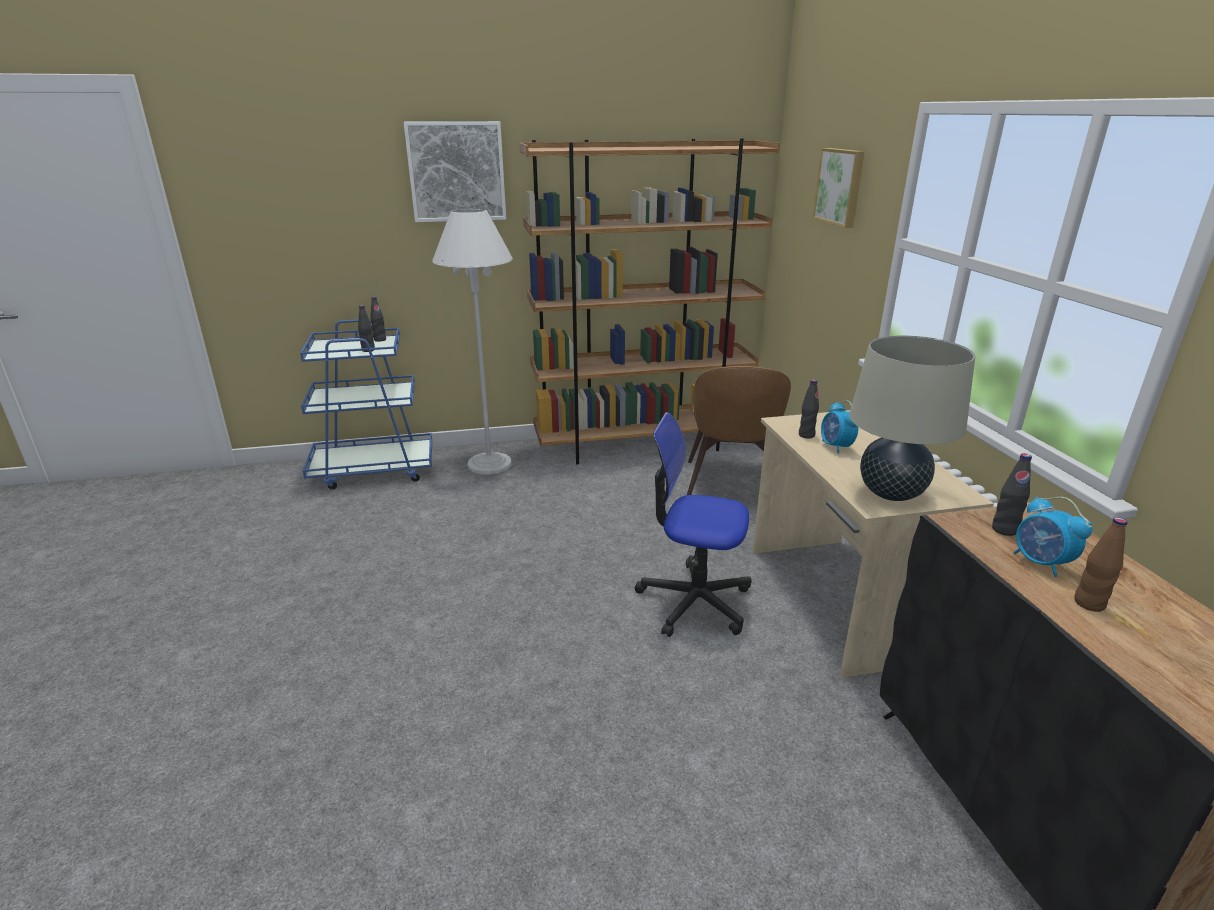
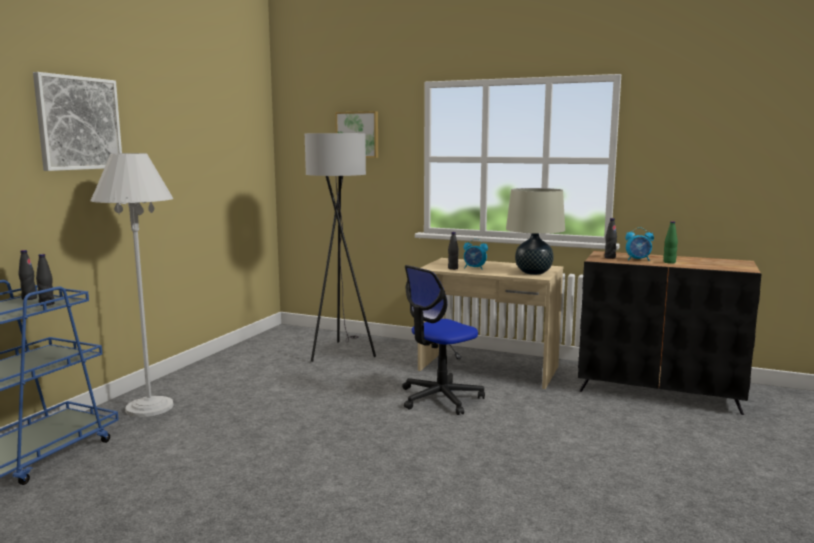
camera: 55 degrees left, 15 degrees down
(642, 444) = (242, 356): brown bookcase -> none
(731, 483) = (340, 351): brown chair -> grey floor lamp
(1089, 603) = (669, 262): brown bottle -> green bottle

